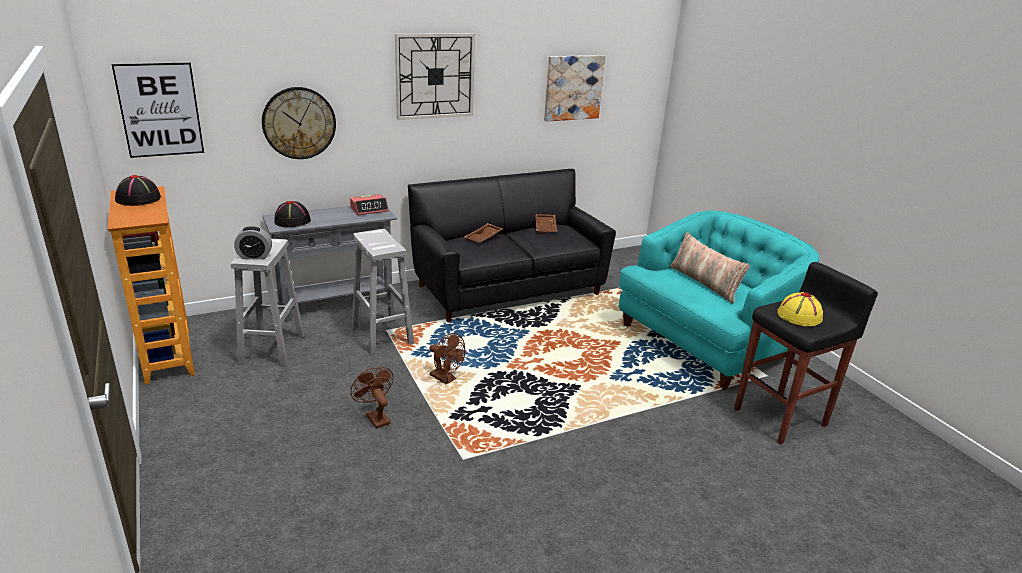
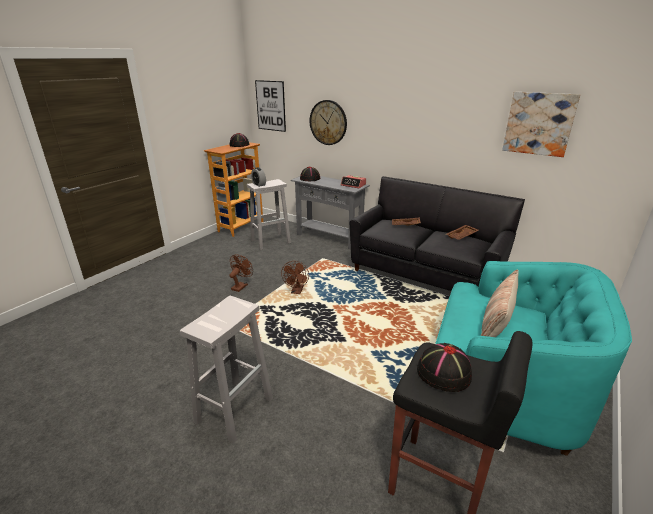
camera: 60 degrees right, 0 degrees up
(381, 335) = (316, 259): white stool -> white stool (235, 409)
(435, 76) = (412, 100): wall clock -> none
(799, 316) = (443, 373): yellow hat -> black hat

